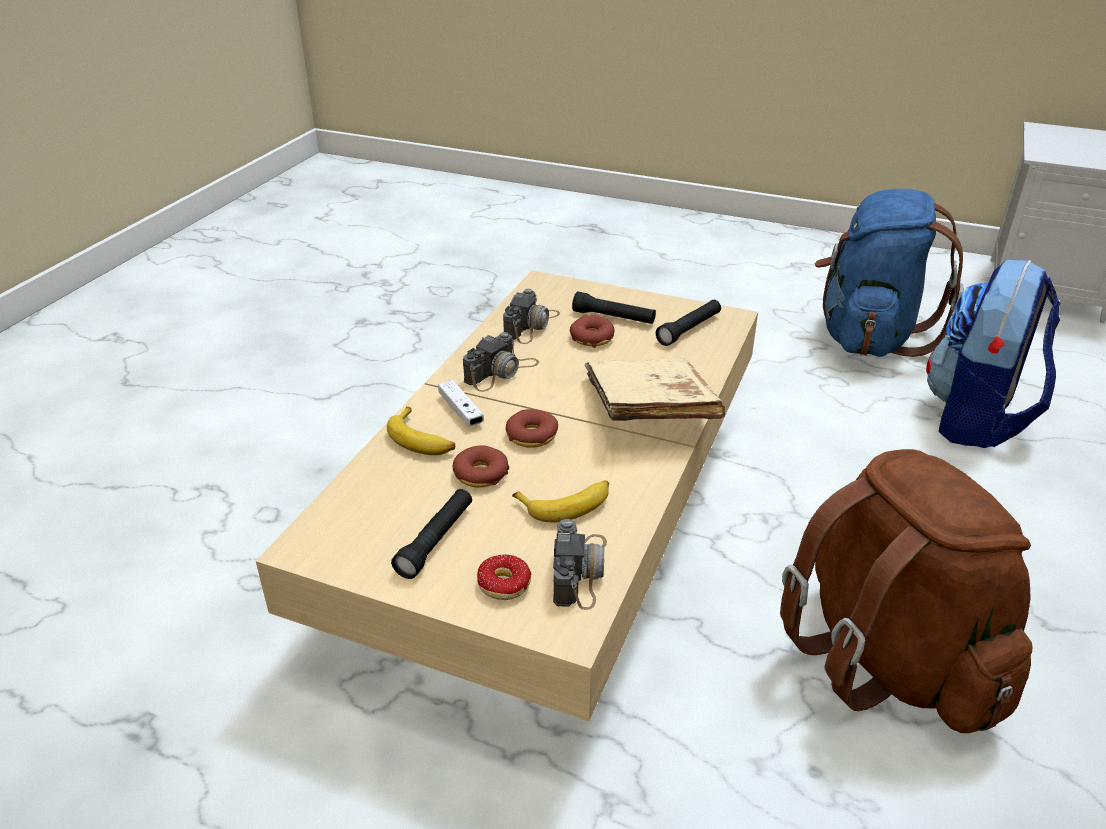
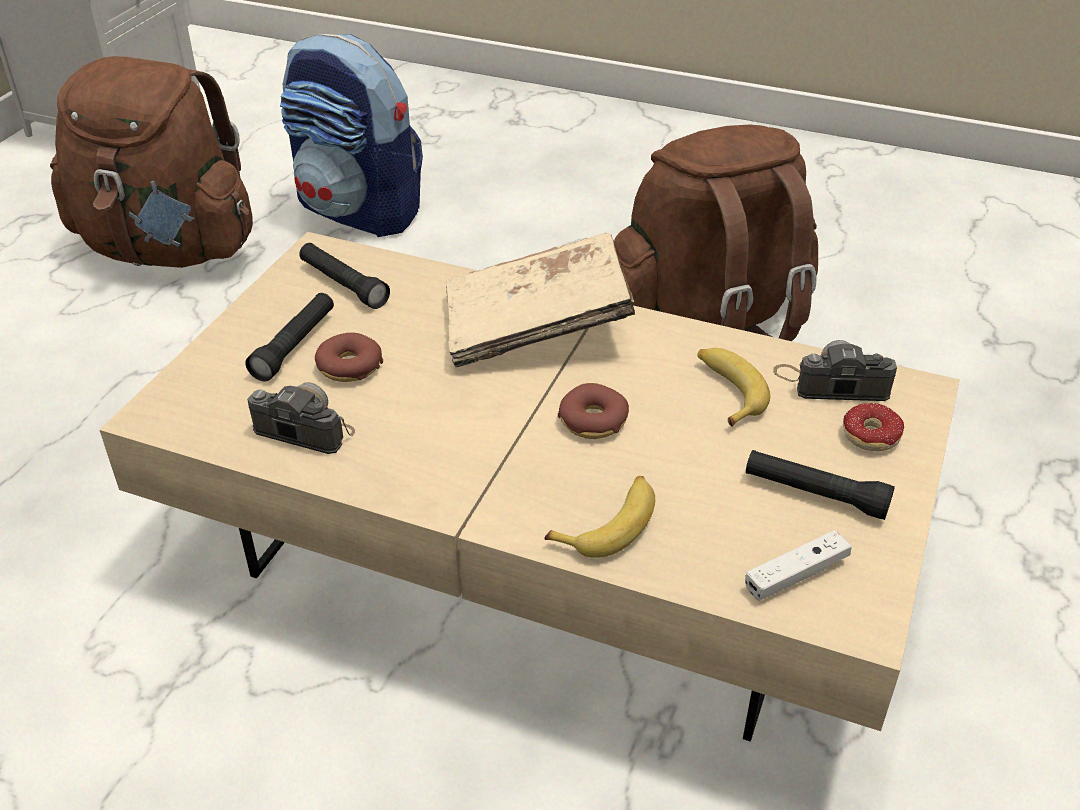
camera: 90 degrees left, 5 degrees up
(461, 411) = (535, 489): white game controller -> white game controller (796, 575)
(480, 474) = (680, 463): donut -> none
(501, 372) = (433, 453): camera -> none
(868, 337) = (169, 249): blue backpack -> brown backpack

